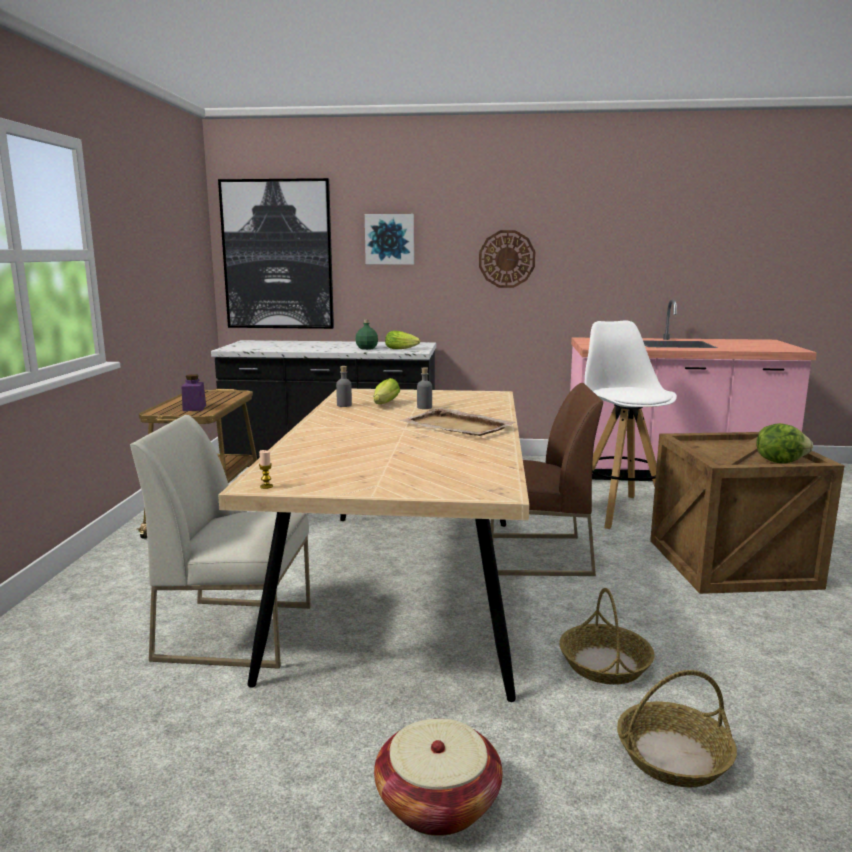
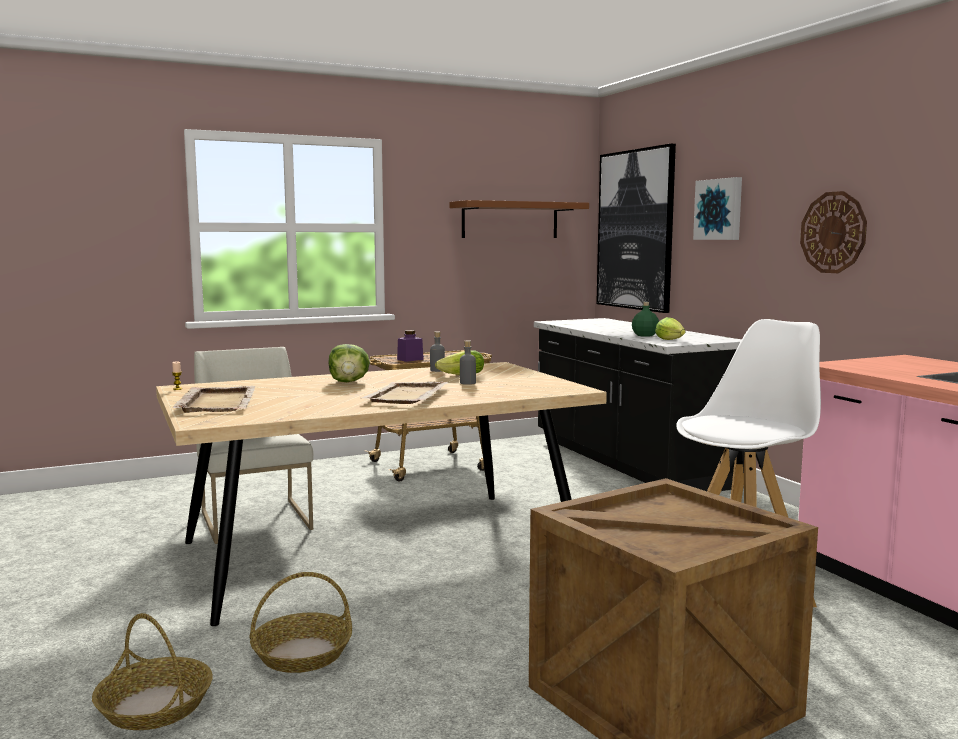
camera: 60 degrees right, 5 degrees down
(170, 245) = (510, 220): none -> brown shelf
(390, 478) = (217, 402): none -> beige tray
(438, 803) = (69, 625): basket -> none
(535, 555) = (519, 584): brown chair -> none
(779, 461) = (659, 545): lettuce -> lettuce (349, 382)

